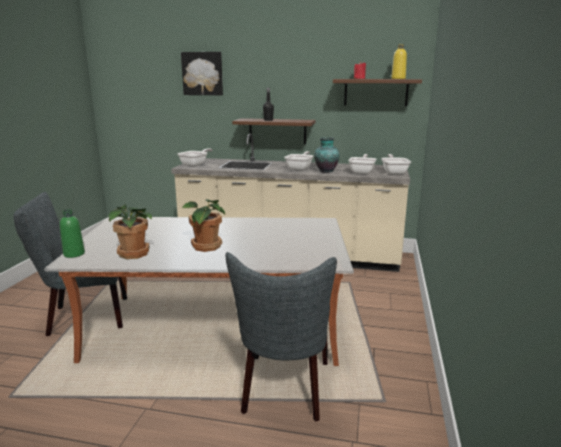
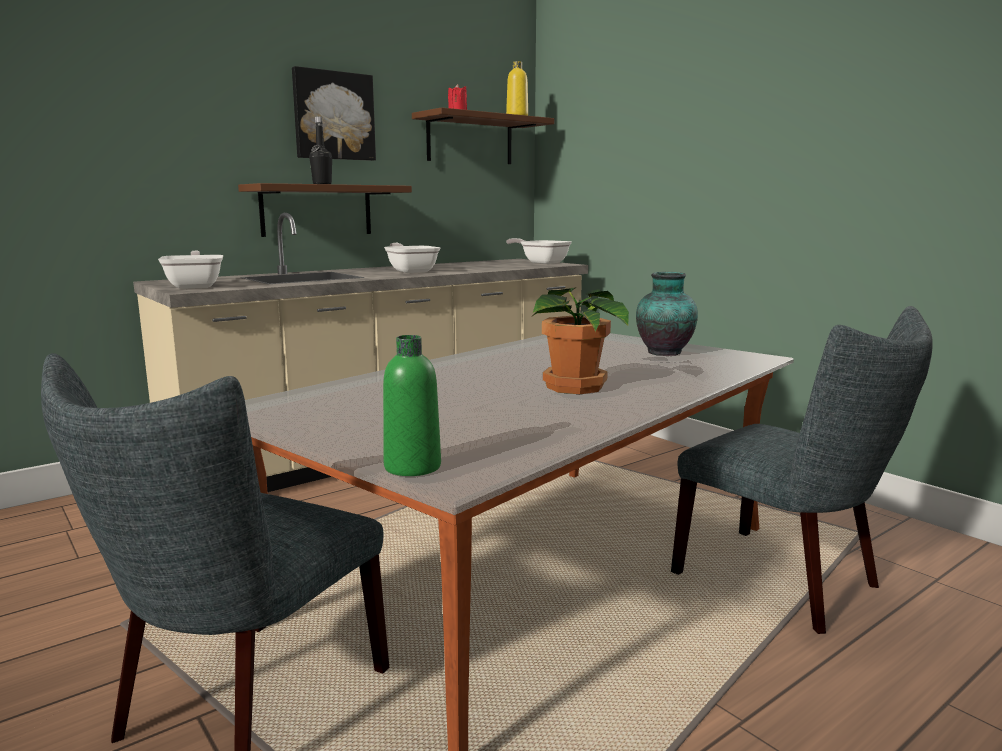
camera: 50 degrees left, 5 degrees down
(135, 253) = (517, 426): potted plant -> none
(202, 73) = (137, 77): picture -> picture (333, 116)
(325, 171) = (462, 269): vase -> vase (664, 353)
(362, 172) = (508, 266): frying pan -> none

